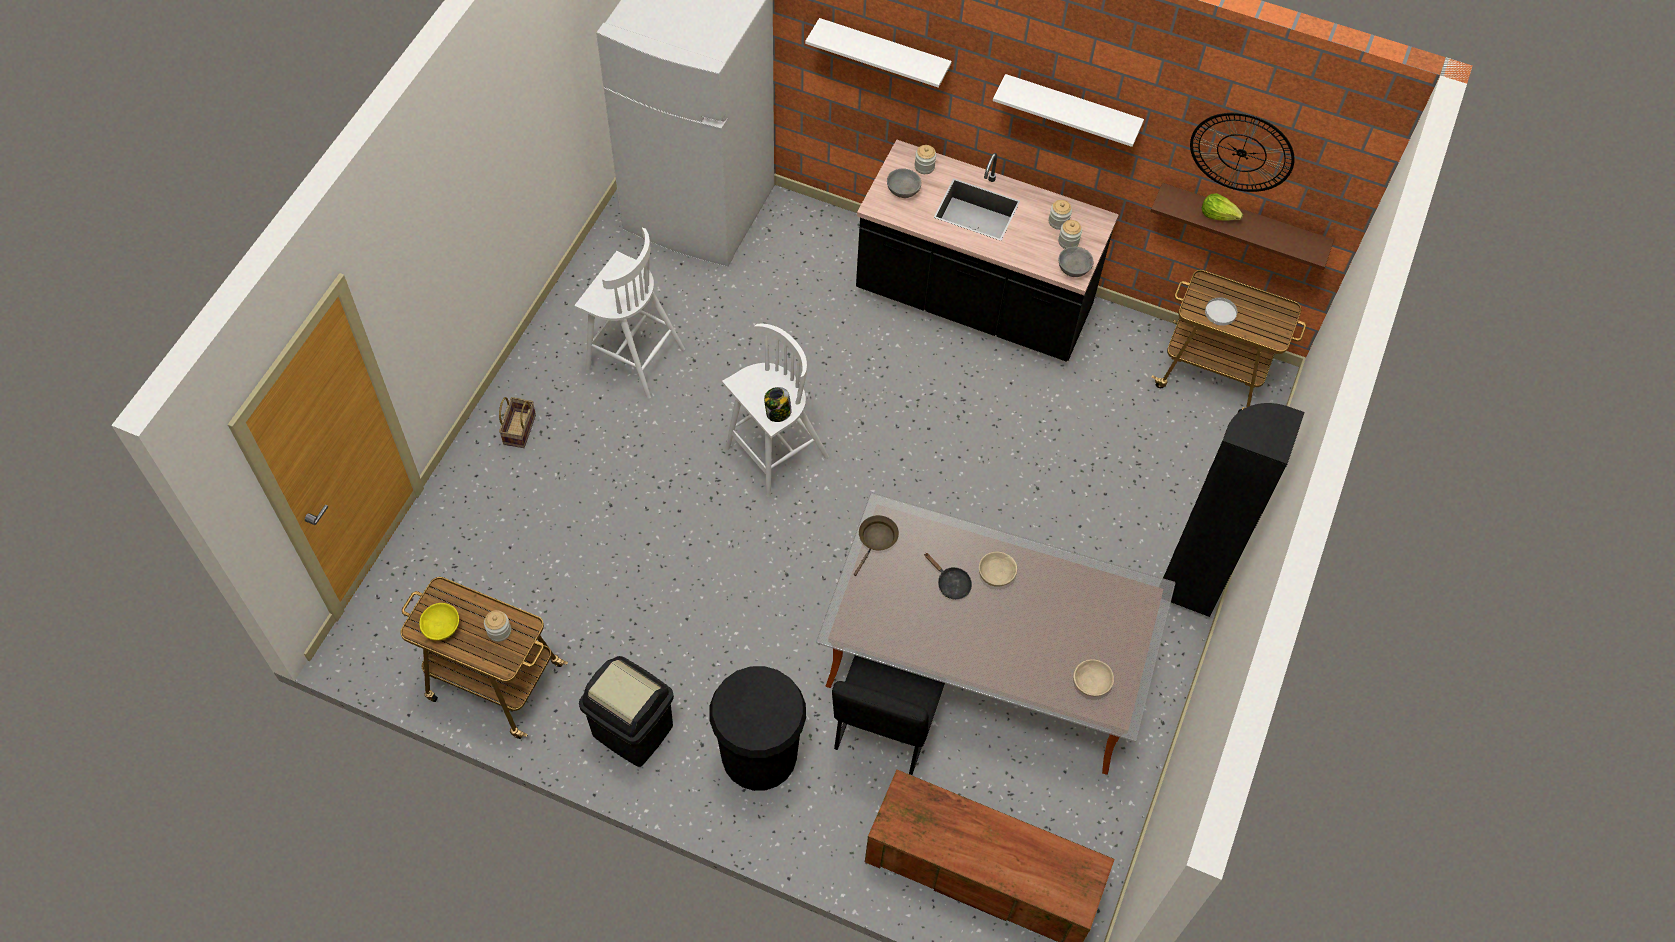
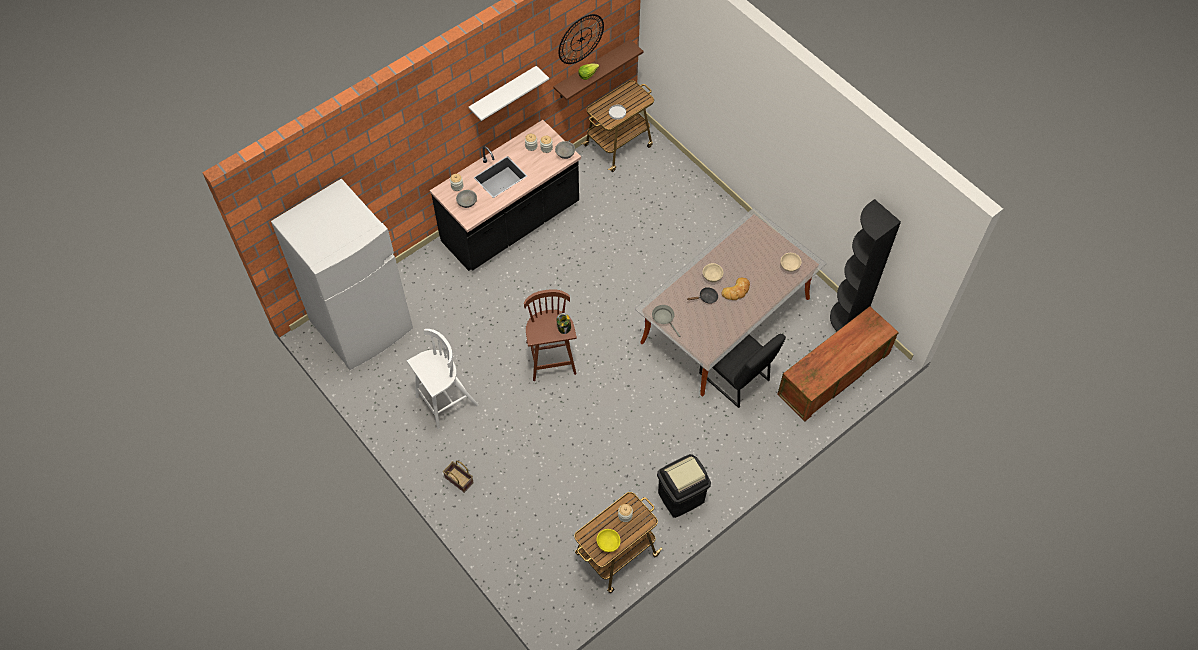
camera: 60 degrees left, 0 degrees up
(759, 754) = (724, 443): black trash can -> none
(774, 454) = (551, 359): white stool -> brown stool
(876, 540) = (664, 318): brown frying pan -> grey frying pan
(884, 53) = (407, 155): white shelf -> none
(991, 623) = (737, 291): none -> bread
(1190, 589) = (732, 217): black bookcase -> black bookcase (843, 320)

